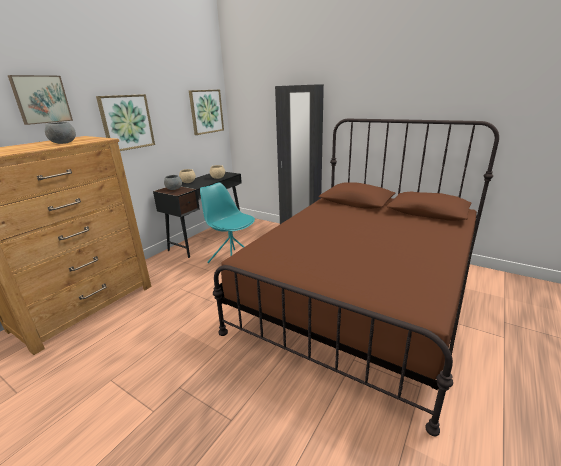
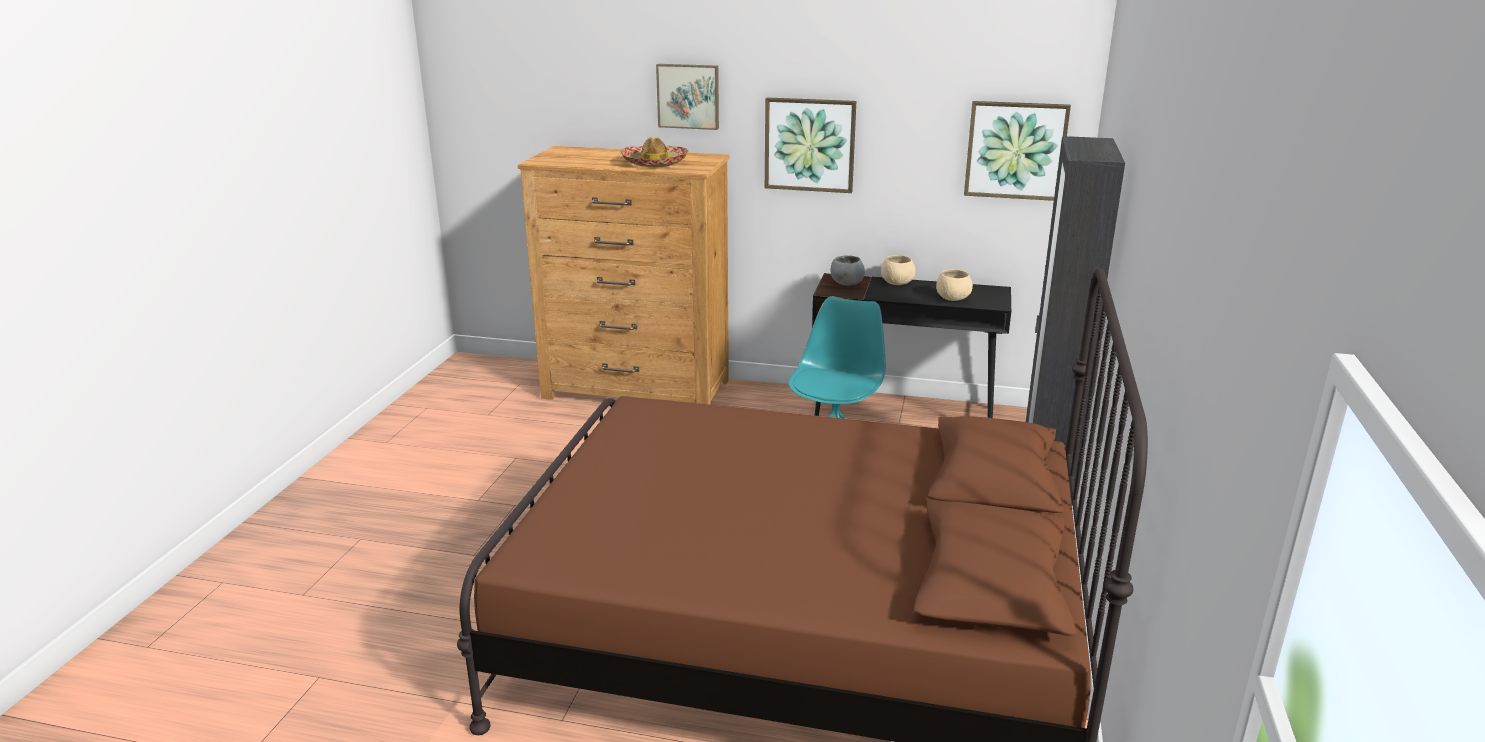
camera: 70 degrees right, 0 degrees up
(63, 143) = (655, 163): grey bowl -> hat

